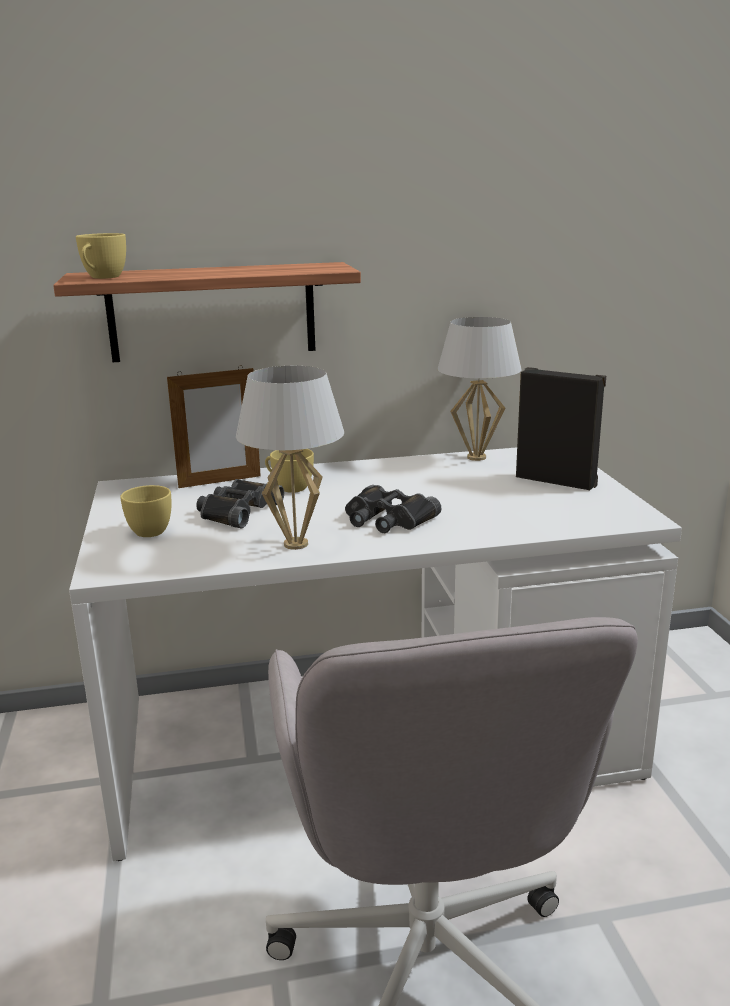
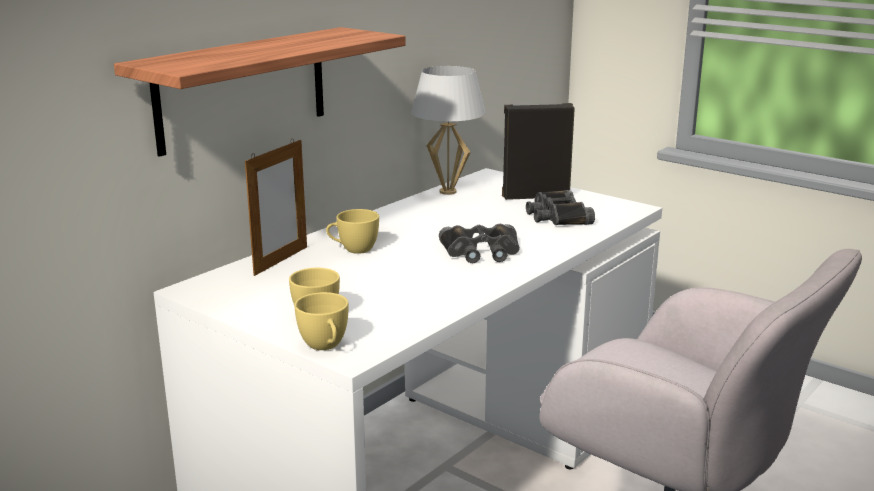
camera: 40 degrees left, 0 degrees up
(102, 277) = (197, 64): yellow cup -> yellow cup (325, 346)
(237, 511) = (353, 279): black binoculars -> black binoculars (557, 216)
(296, 544) = (456, 288): white table lamp -> none

